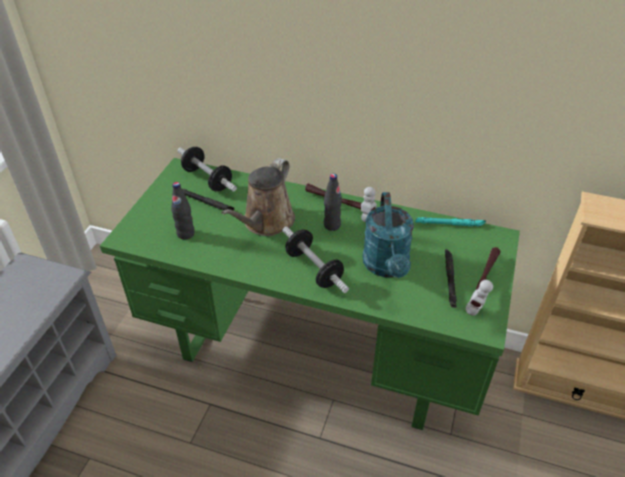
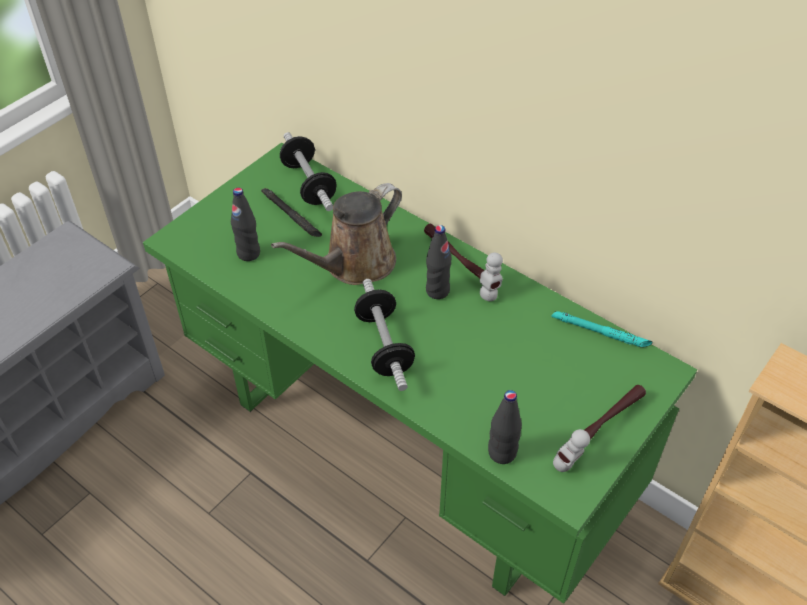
camera: 20 degrees right, 5 degrees up
(387, 267) = (481, 370): turquoise watering can -> none
(429, 315) = (502, 453): none -> black bottle
(449, 280) = (556, 412): black flashlight -> none

